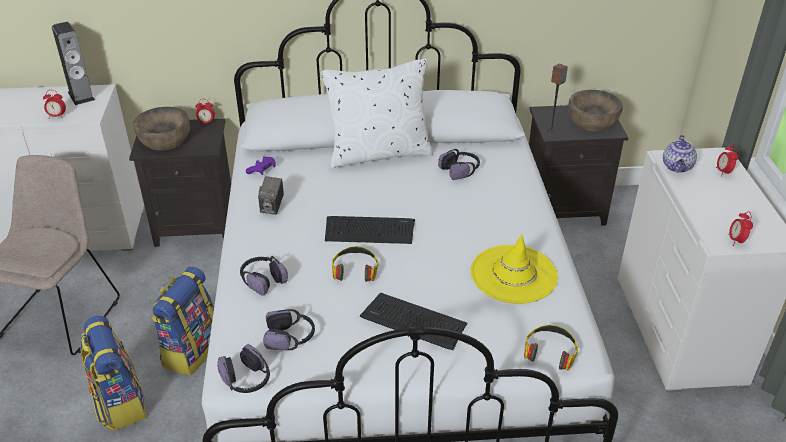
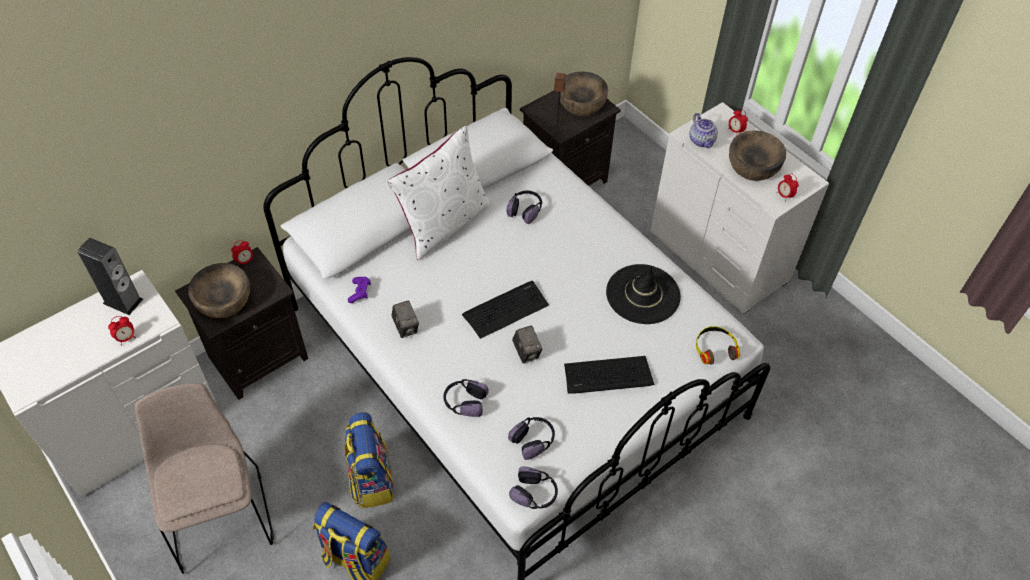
camera: 35 degrees left, 15 degrees up
(355, 269) = (526, 352): headphones -> camera
(513, 274) = (642, 294): yellow hat -> black hat
(719, 205) = (753, 166): none -> brown bowl

